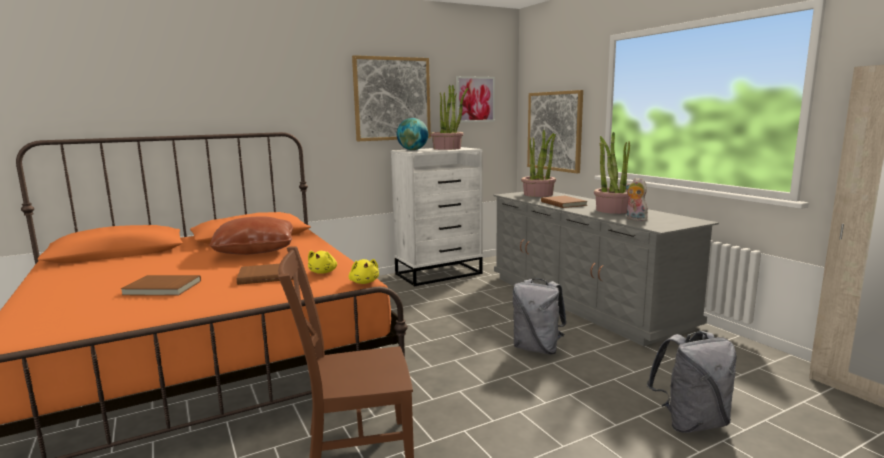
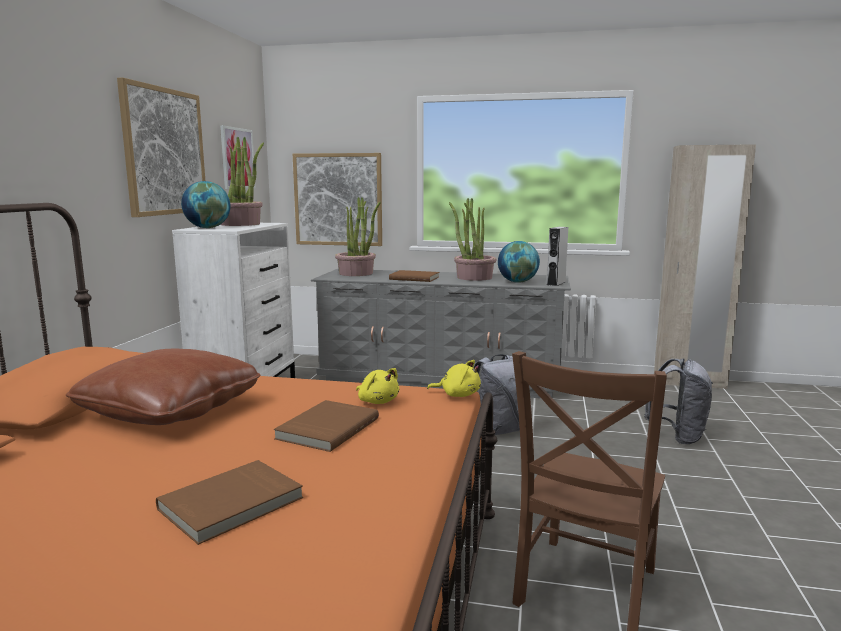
camera: 50 degrees left, 0 degrees up
(634, 219) = (517, 282): plush toy -> globe
(666, 226) = (556, 283): none -> grey speaker

